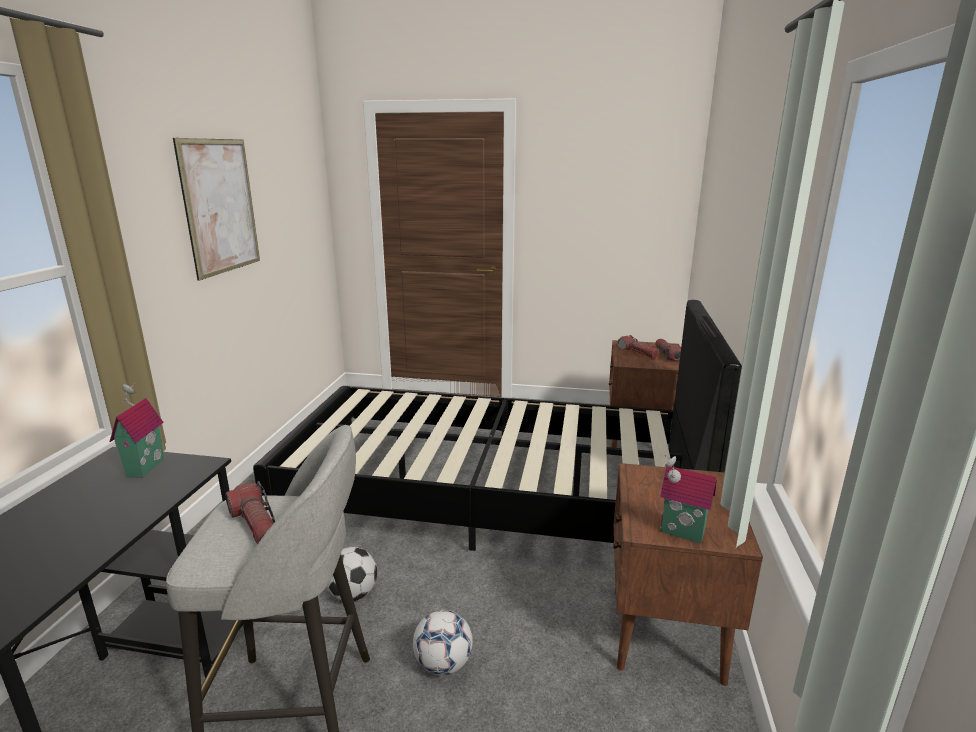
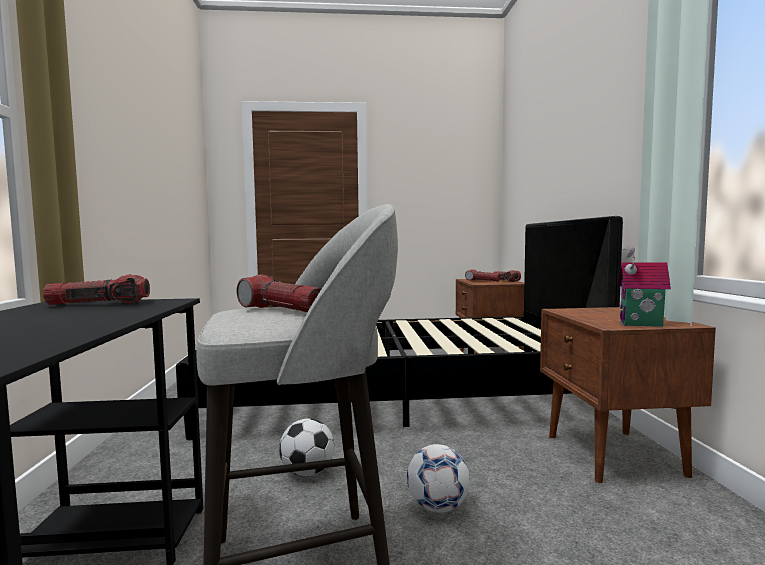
camera: 15 degrees left, 15 degrees down
(143, 467) = (99, 304): toy house -> flashlight
(220, 206) = (137, 137): picture -> none

